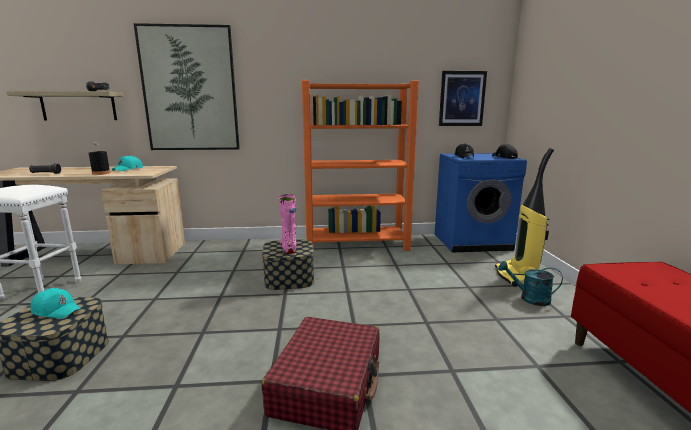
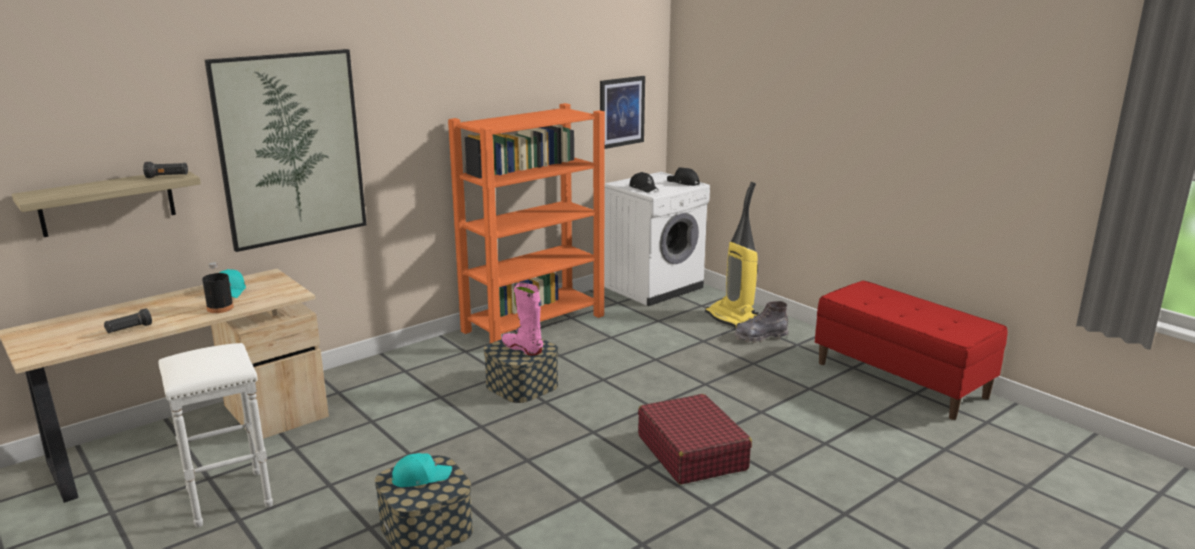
camera: 35 degrees left, 5 degrees up
(473, 242) = (655, 288): blue washing machine -> white washing machine
(529, 298) = (760, 337): turquoise watering can -> grey boot

